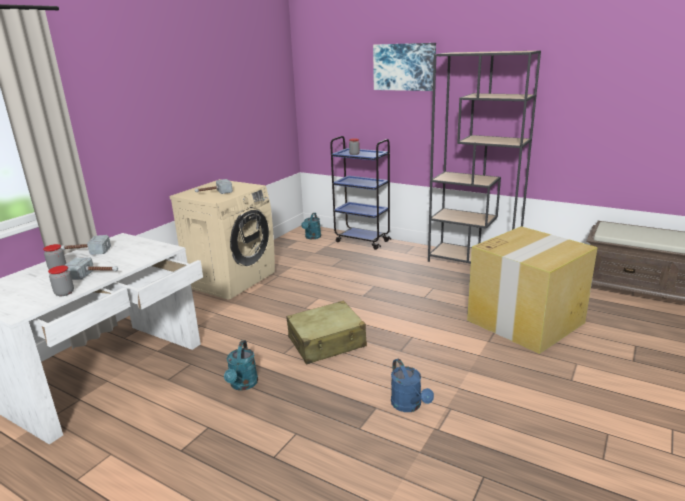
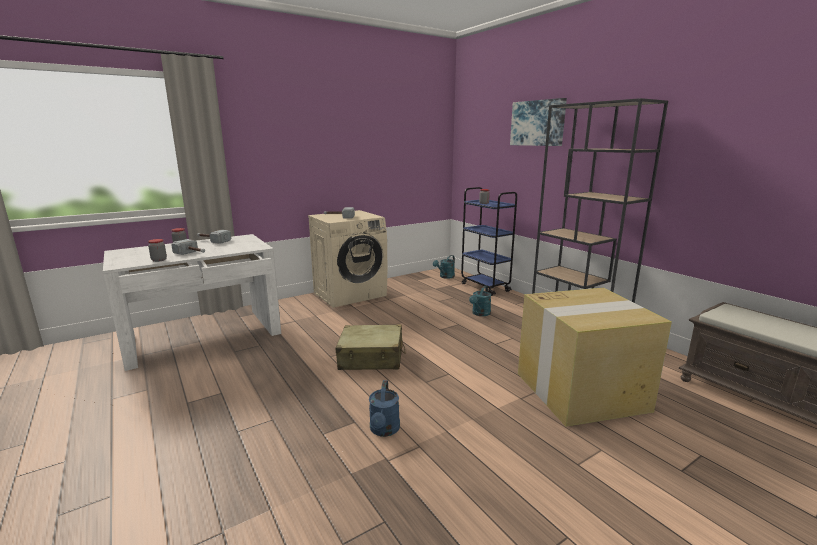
camera: 25 degrees right, 5 degrees down
(243, 385) = (276, 371): turquoise watering can -> turquoise watering can (480, 314)

